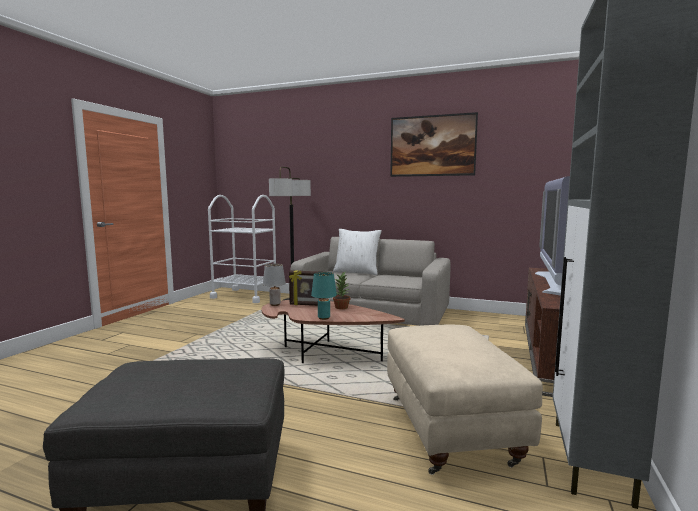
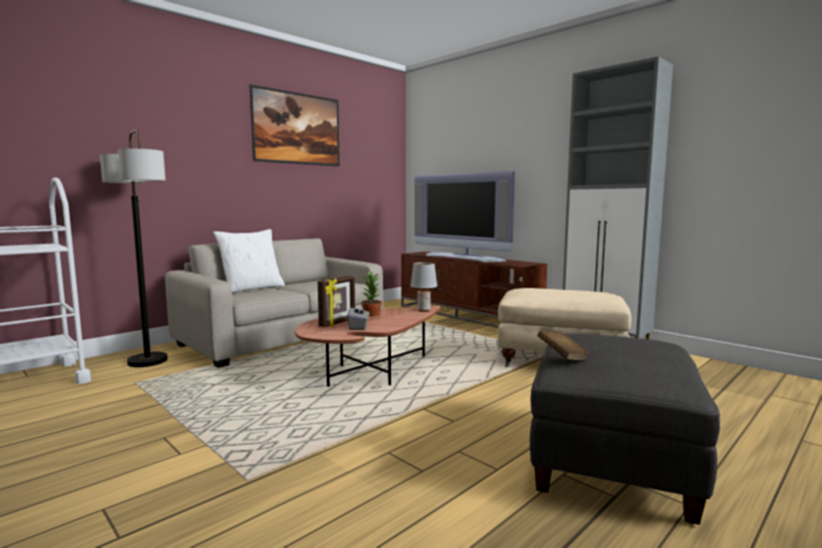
camera: 65 degrees left, 0 degrees up
(171, 358) = (562, 356): none -> brown book
(275, 304) = (311, 332): grey table lamp -> grey table lamp (424, 310)
(300, 310) = (359, 327): none -> grey tissue box
(324, 318) = (401, 323): turquoise table lamp -> none

